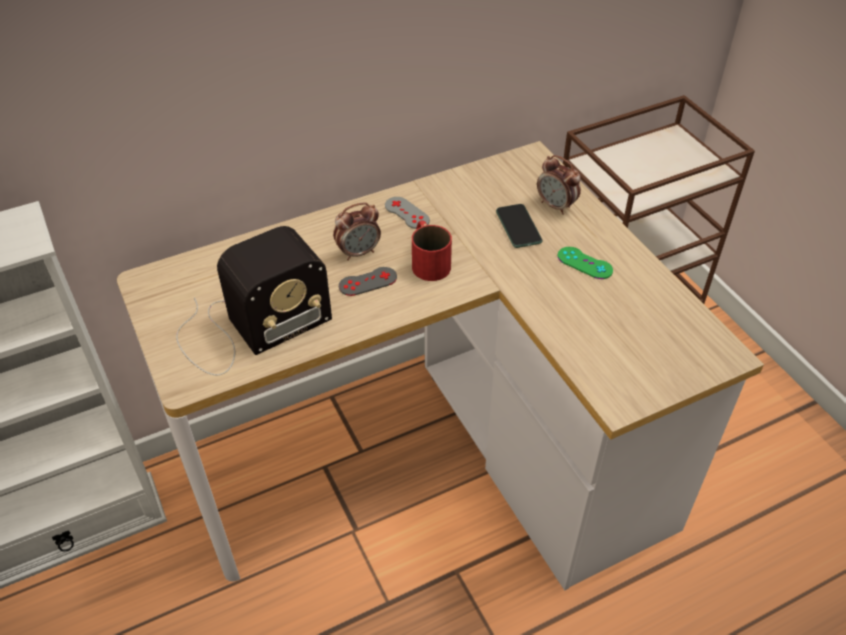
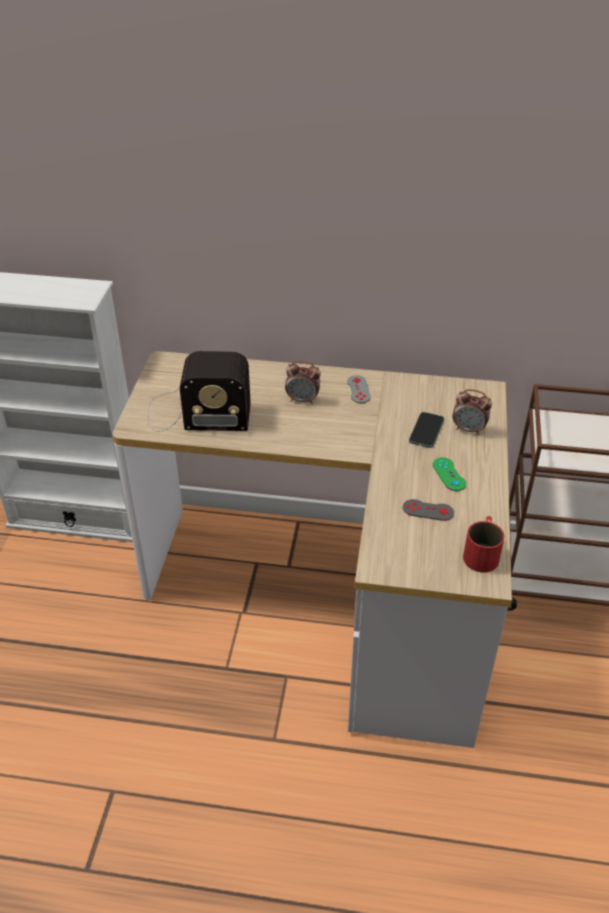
camera: 35 degrees right, 5 degrees down
(368, 281) = (291, 419): grey game controller -> grey game controller (428, 510)
(428, 260) = (342, 424): red mug -> red mug (482, 552)
(556, 206) = (469, 429): alarm clock -> alarm clock turned 60 degrees counterclockwise

